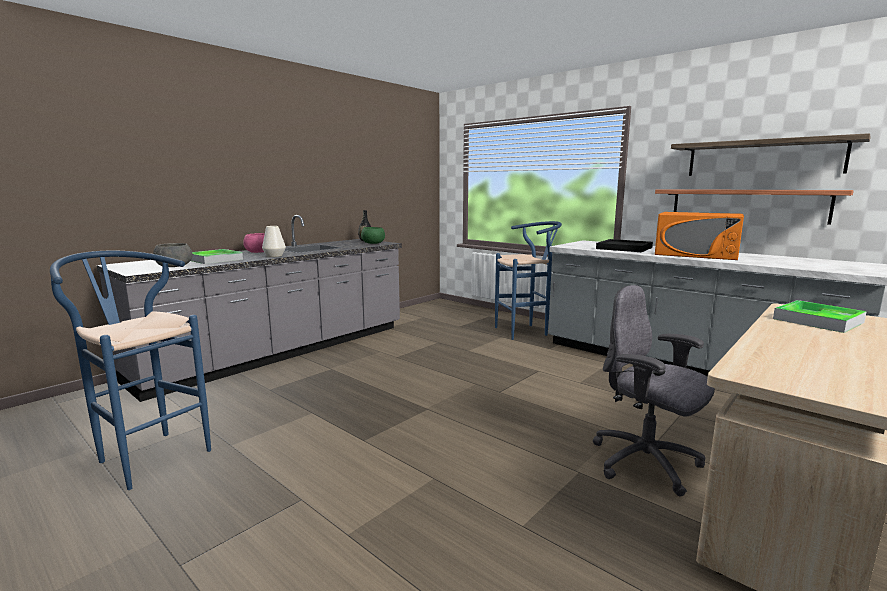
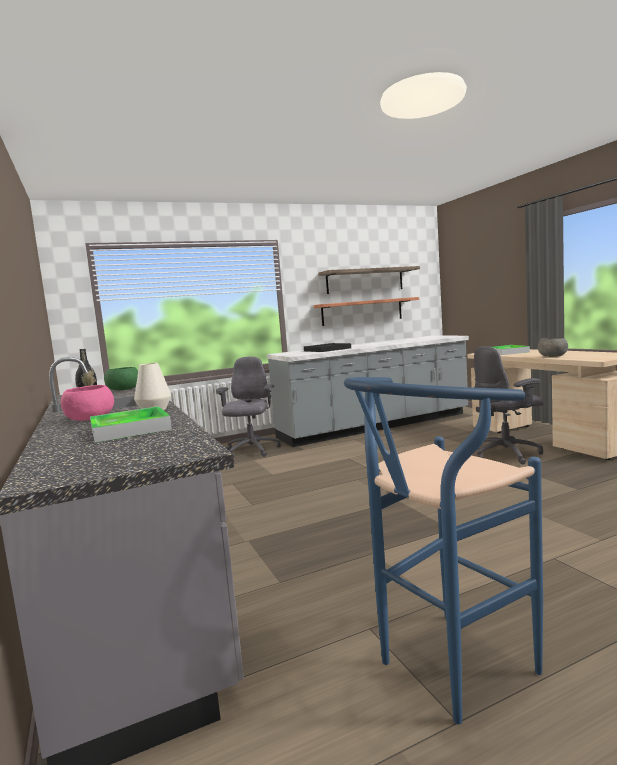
camera: 65 degrees left, 5 degrees down
(174, 266) = (165, 441): grey bowl -> grey bowl (553, 356)
(526, 331) = (251, 451): blue stool -> grey office chair
(696, 254) = (373, 344): orange microwave -> none

